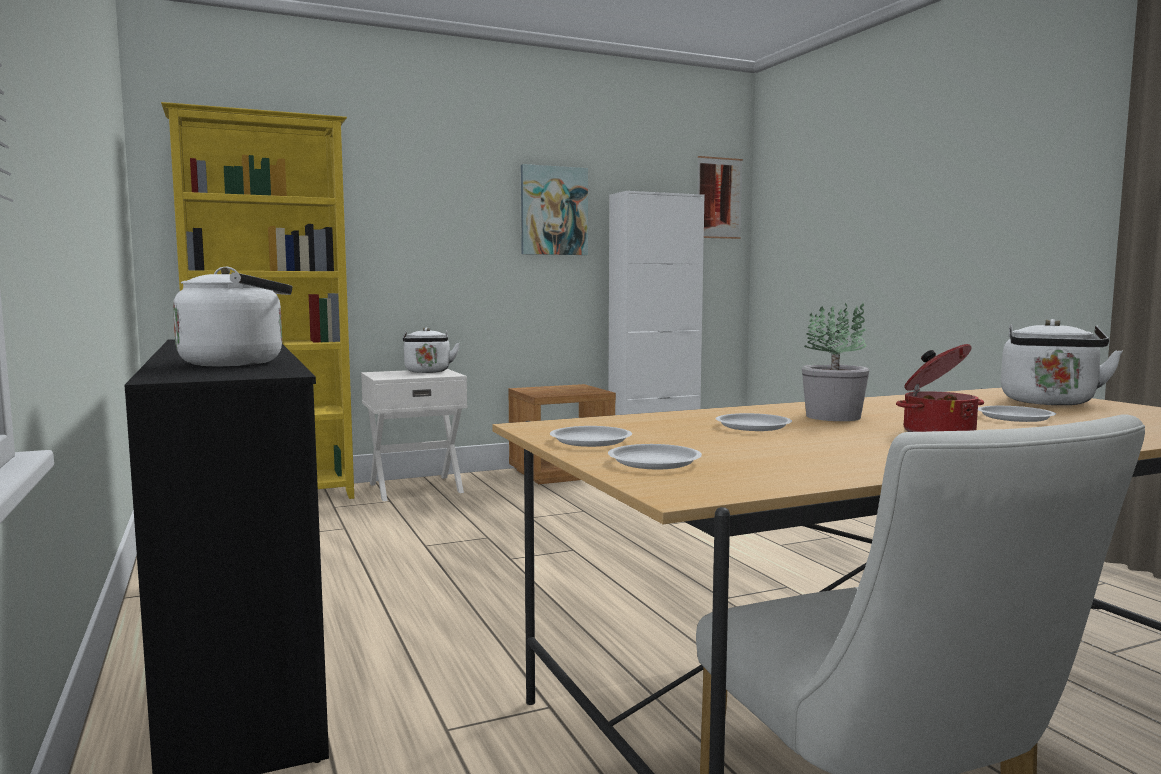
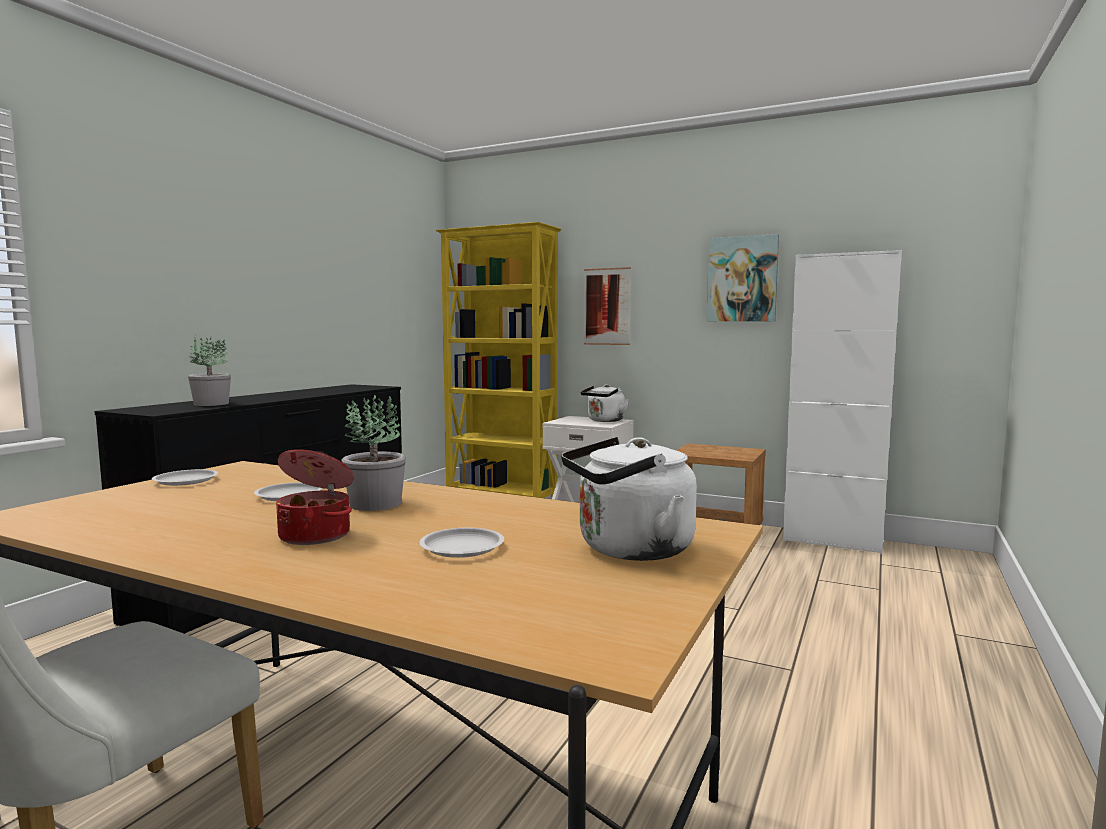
camera: 50 degrees right, 0 degrees up
(239, 363) = (211, 404): white kettle -> potted plant
(653, 462) = (111, 499): white plate -> none
(719, 198) = (961, 249): picture -> picture (607, 306)

